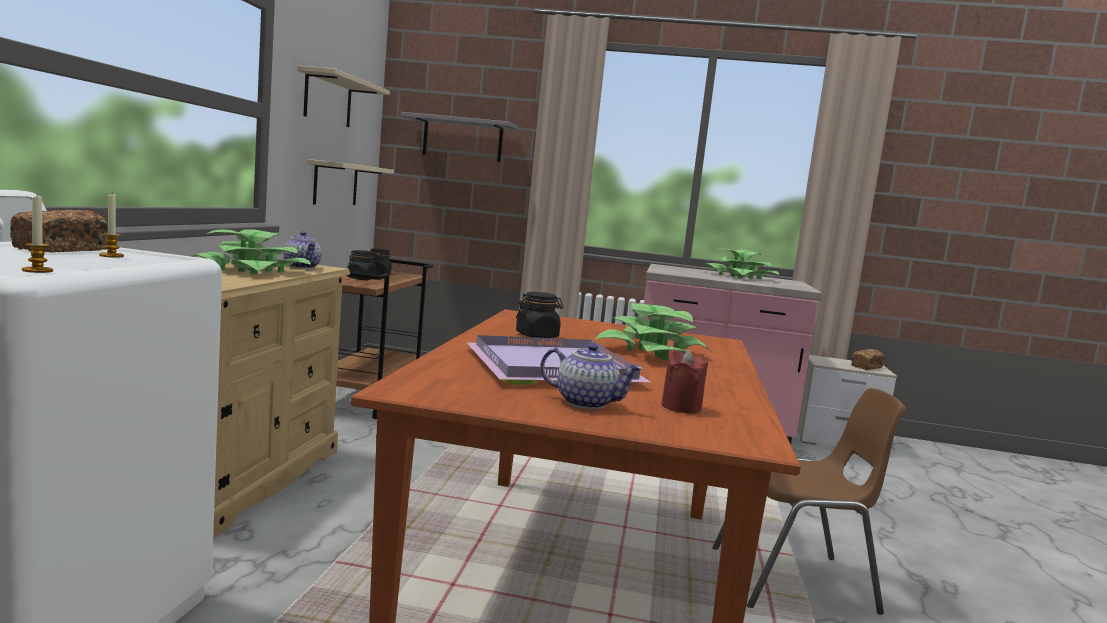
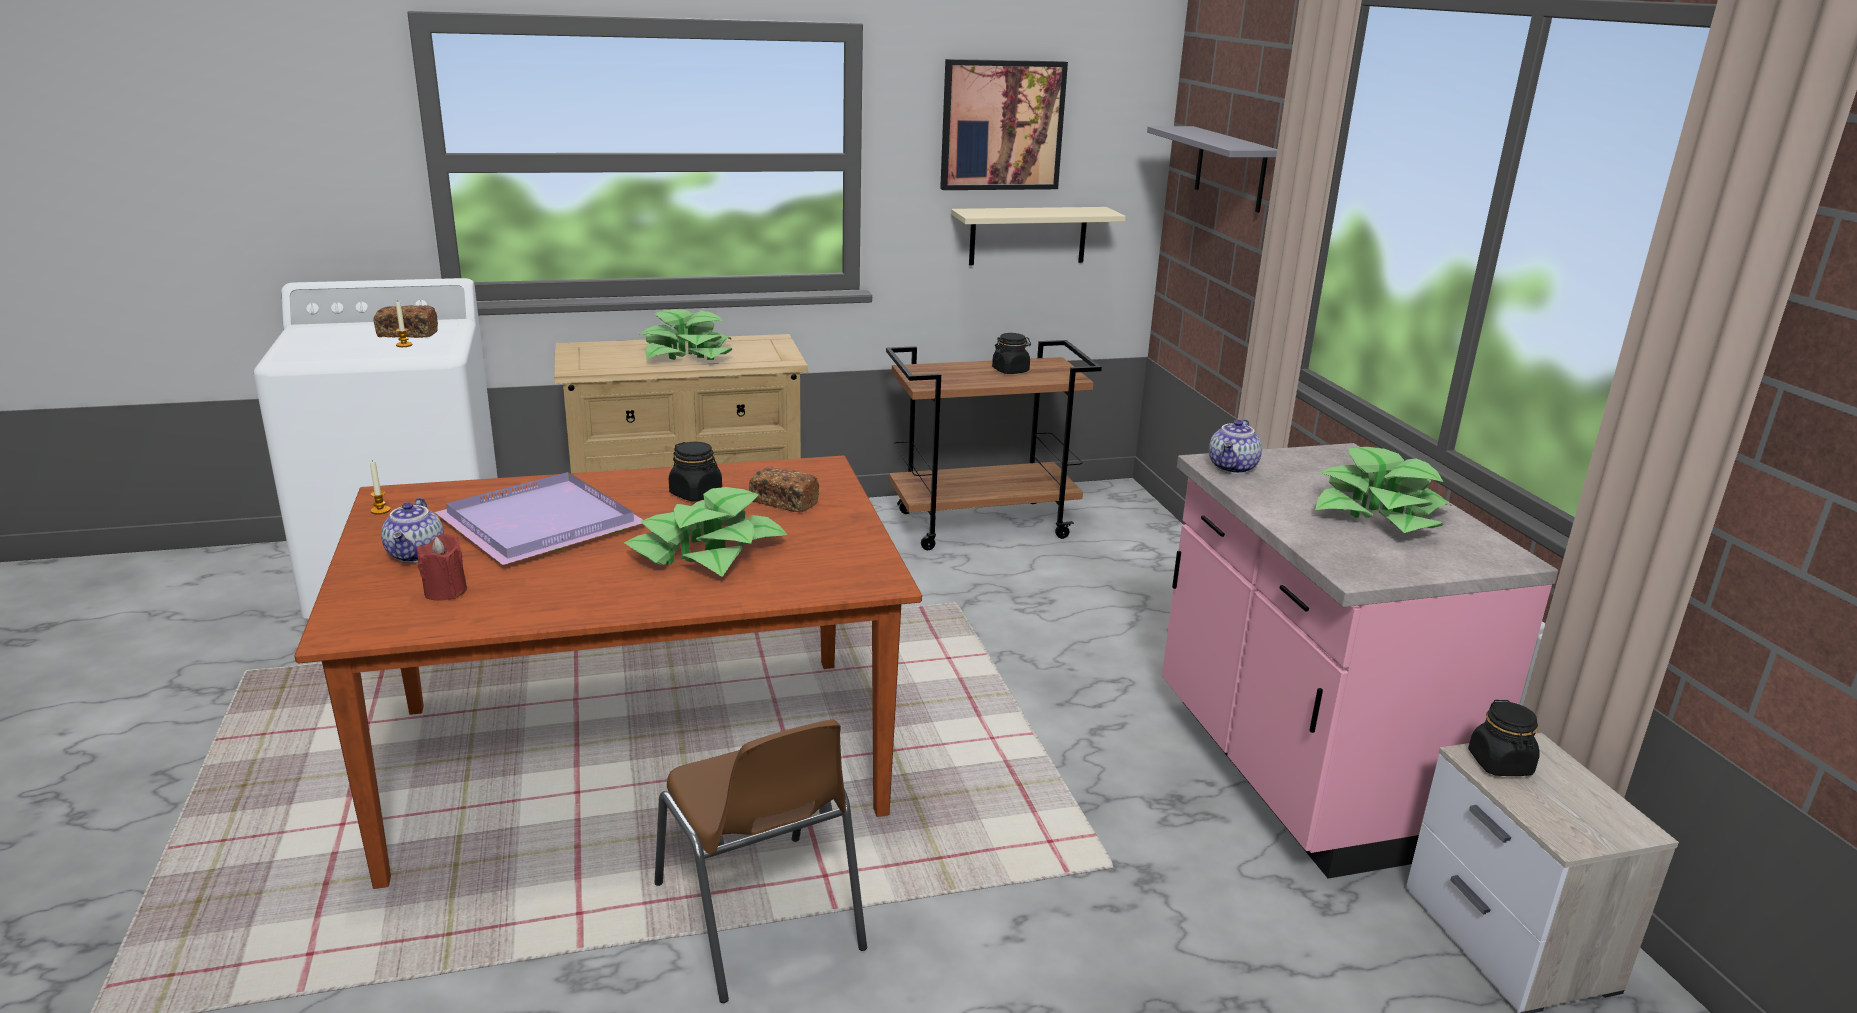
camera: 65 degrees right, 15 degrees up
(37, 270) = (299, 357): candle -> candle (380, 510)
(302, 267) = (761, 356): teapot -> teapot (1233, 468)
(328, 99) = (1001, 125): beige shelf -> picture
(361, 279) = (963, 372): black jar -> black jar (1500, 764)
(866, 367) = (1573, 816): bread -> bread (783, 502)

